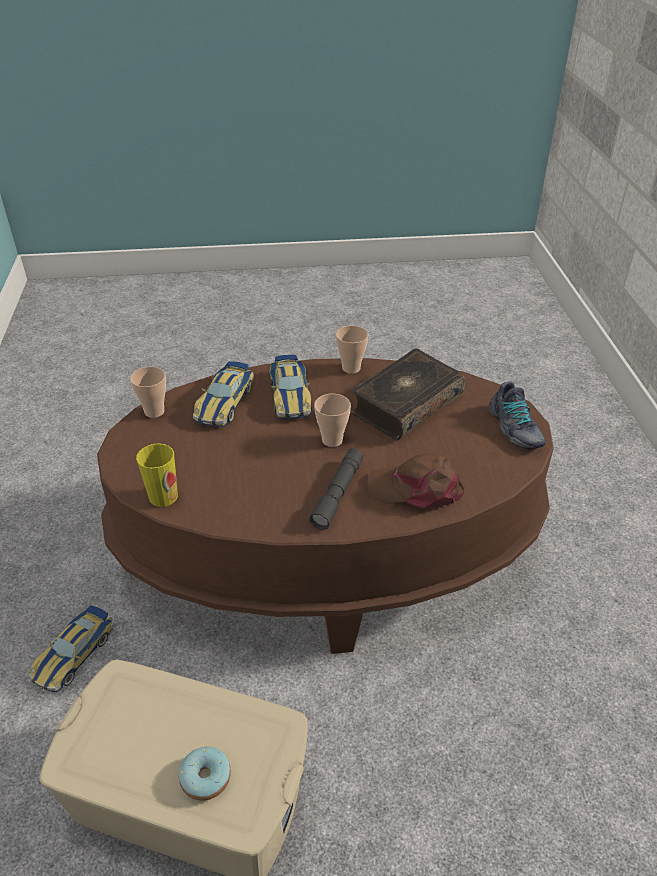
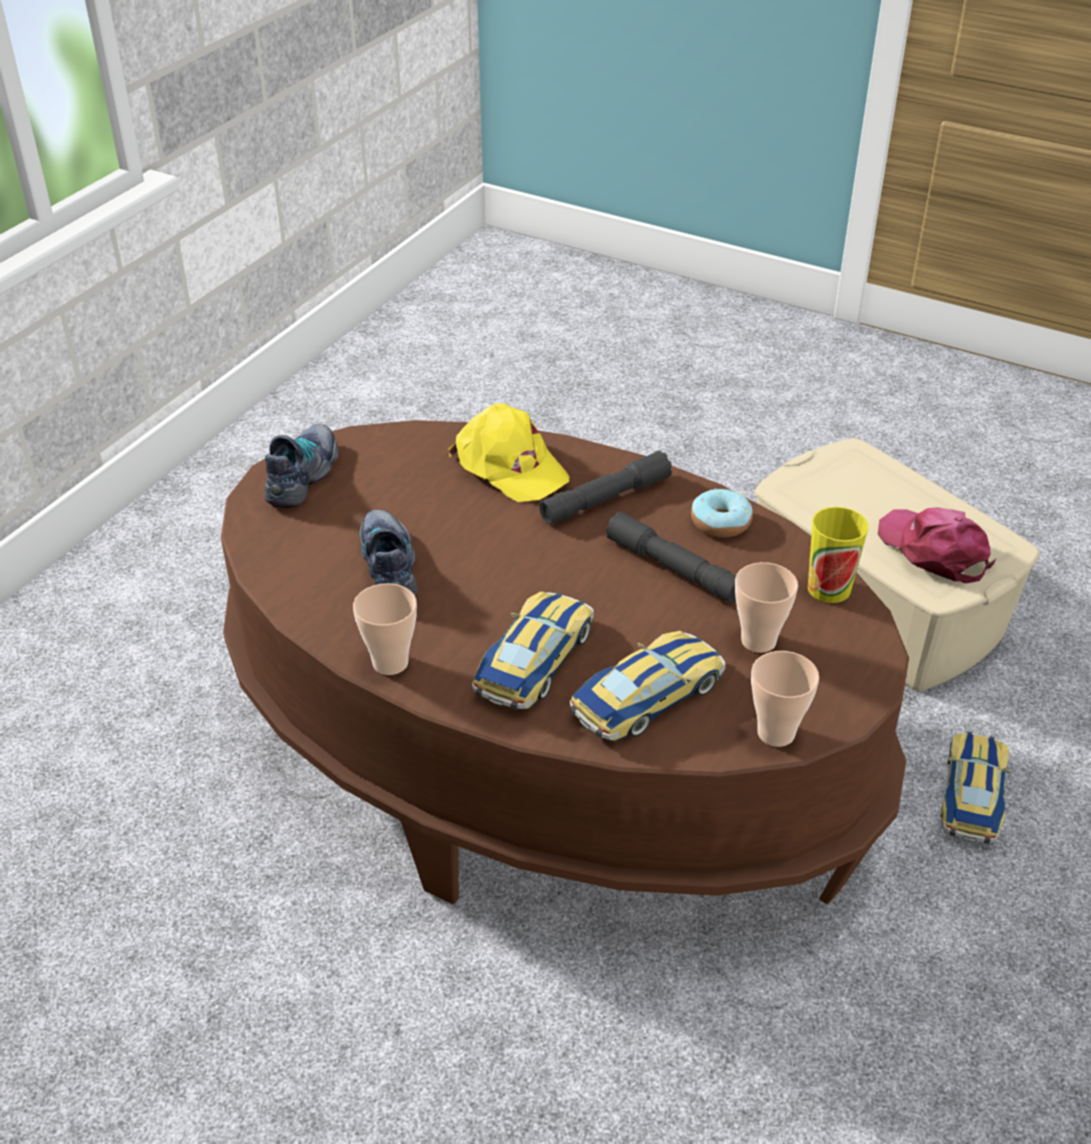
camera: 145 degrees left, 0 degrees up
(74, 654) = (972, 795): toy car -> toy car turned 45 degrees counterclockwise
(131, 723) = (934, 550): none -> pink cap
(205, 778) = (876, 488): donut -> donut (720, 522)
(261, 468) = (673, 569): none -> grey flashlight
(332, 440) = (545, 563): cup -> cup (758, 641)
(405, 405) = (390, 566): book -> shoe
(416, 489) = (509, 466): brown cap -> yellow cap

